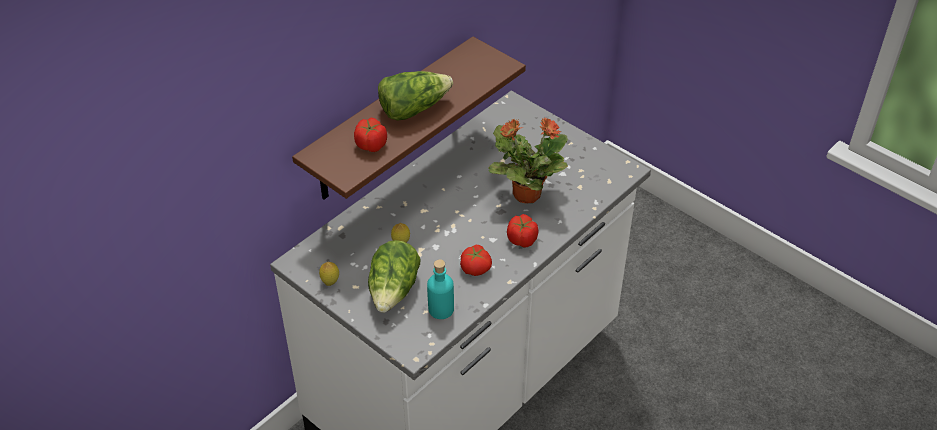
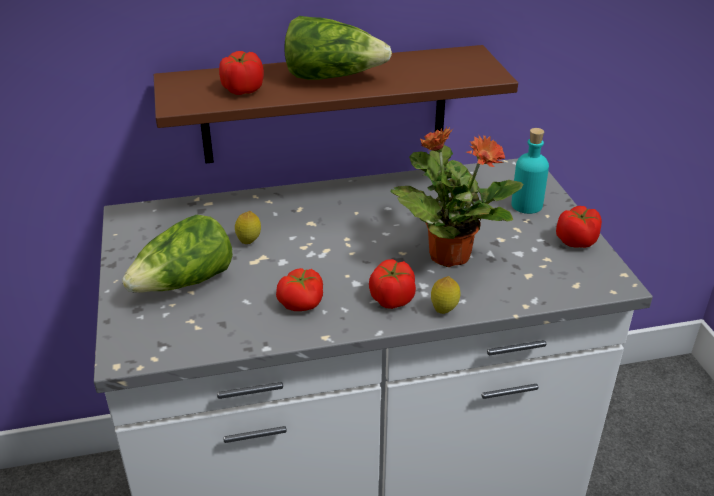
camera: 35 degrees right, 10 degrees down
(330, 282) = (133, 246): lemon -> lemon (444, 311)
(441, 309) = (209, 327): turquoise bottle -> turquoise bottle (526, 205)
(586, 149) = (576, 241): none -> tomato

